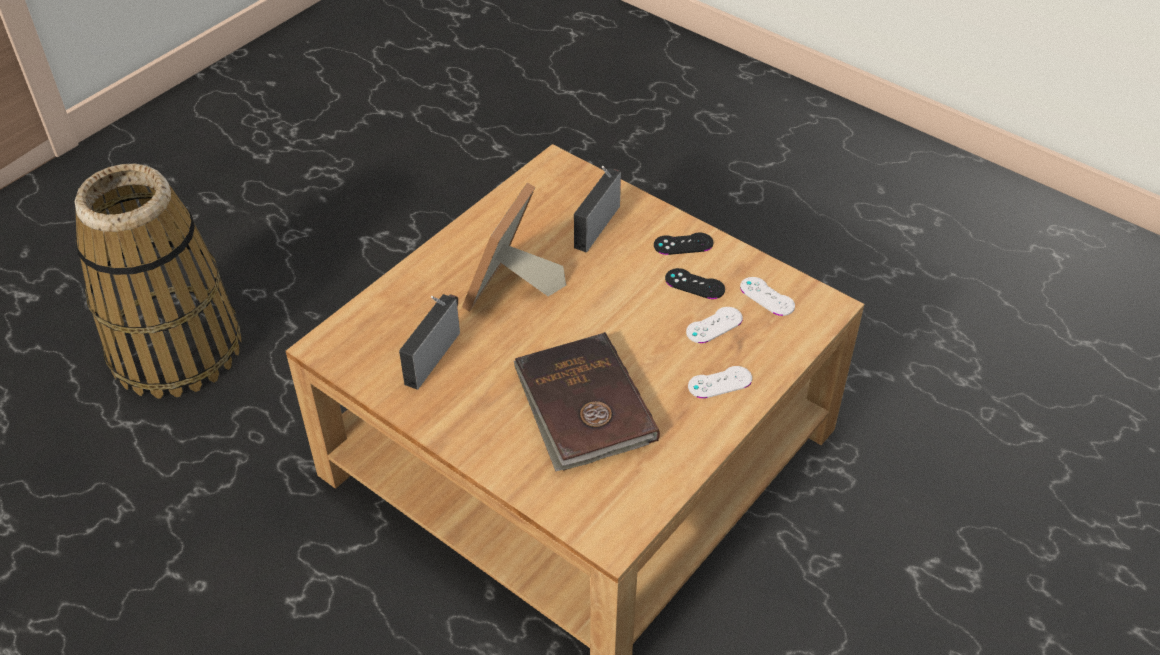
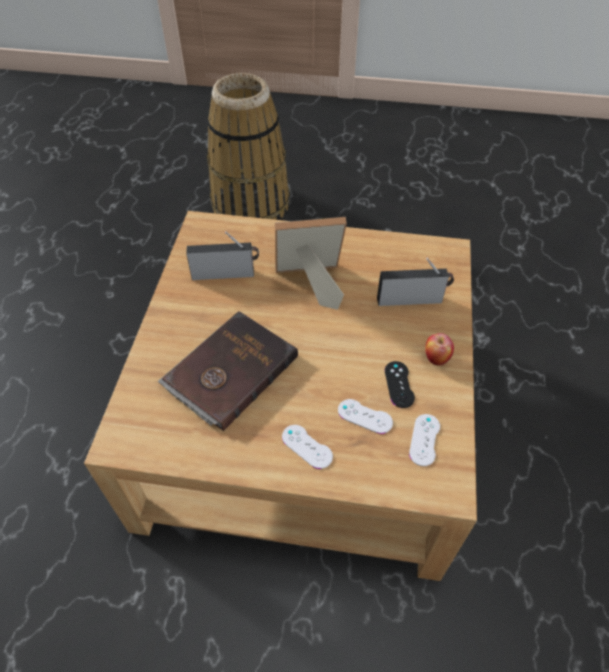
camera: 60 degrees right, 5 degrees up
(683, 244) = (436, 358): black game controller -> apple

